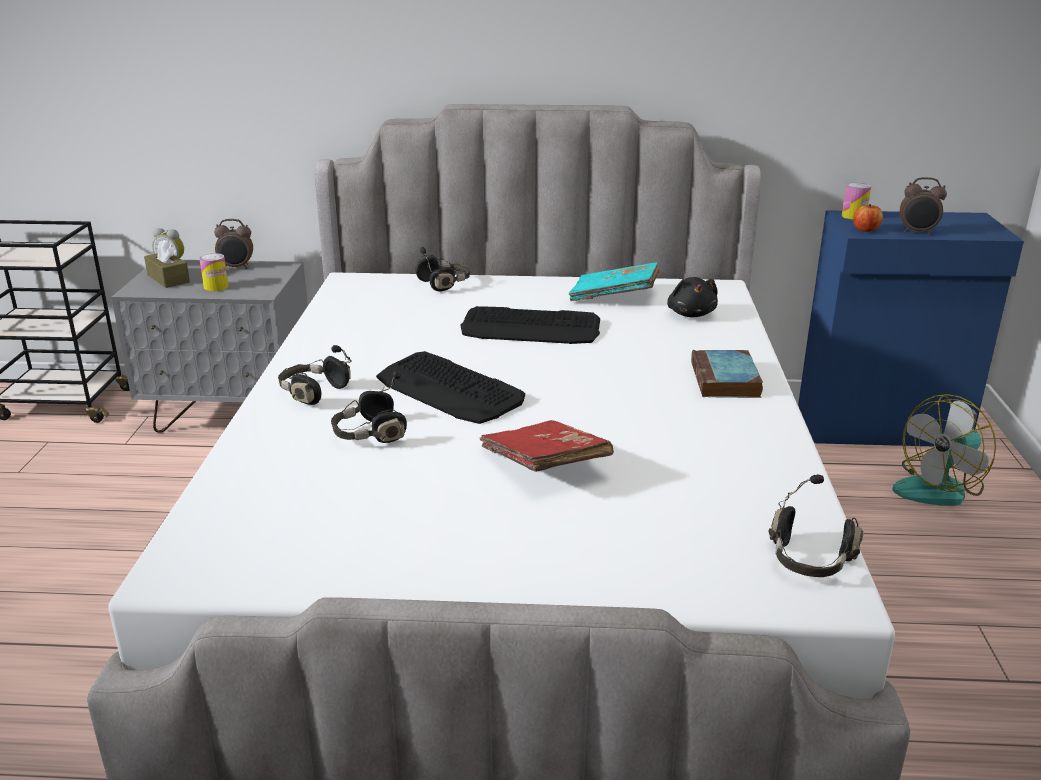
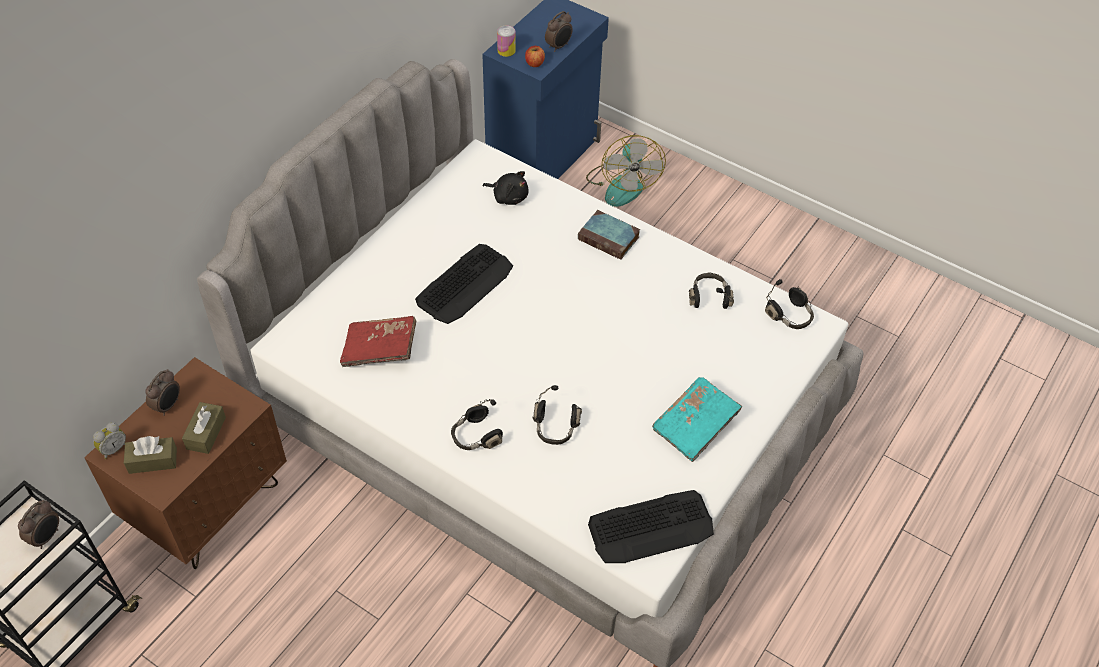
camera: 60 degrees left, 25 degrees up
(47, 257) = (47, 537): none -> alarm clock
(216, 287) = (206, 433): can -> brown tissue box
(232, 415) = (209, 506): grey nightstand -> brown nightstand
(444, 284) = (343, 292): black headphones -> black headphones (709, 297)
(449, 390) = (525, 366): keyboard -> keyboard (651, 528)
(544, 464) = (646, 366): red book -> red book (380, 349)
(614, 297) = (449, 216): turquoise book -> turquoise book (695, 426)

